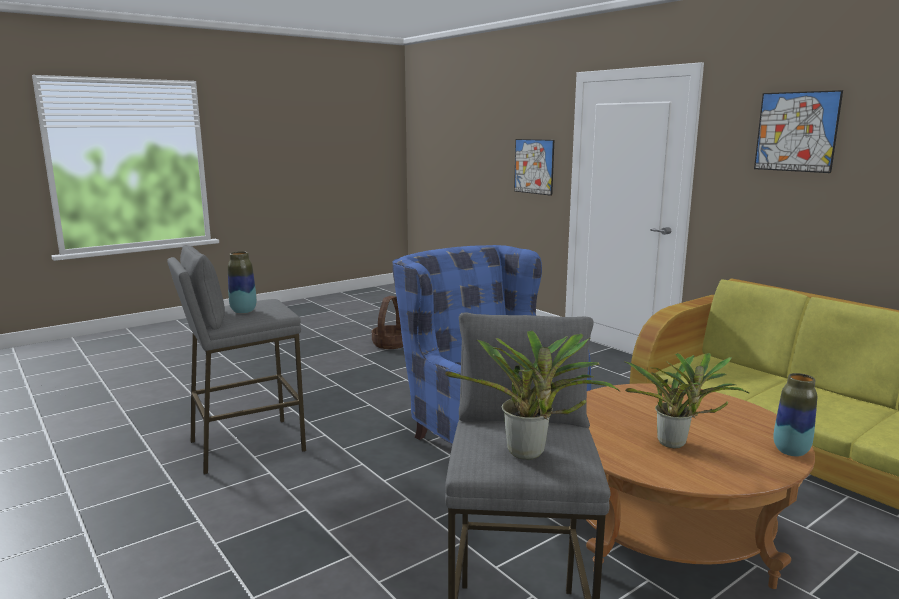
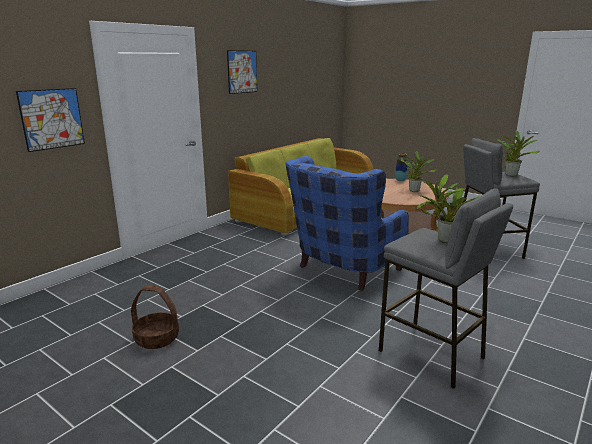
camera: 105 degrees left, 5 degrees up
(243, 311) = (443, 240): vase -> potted plant

